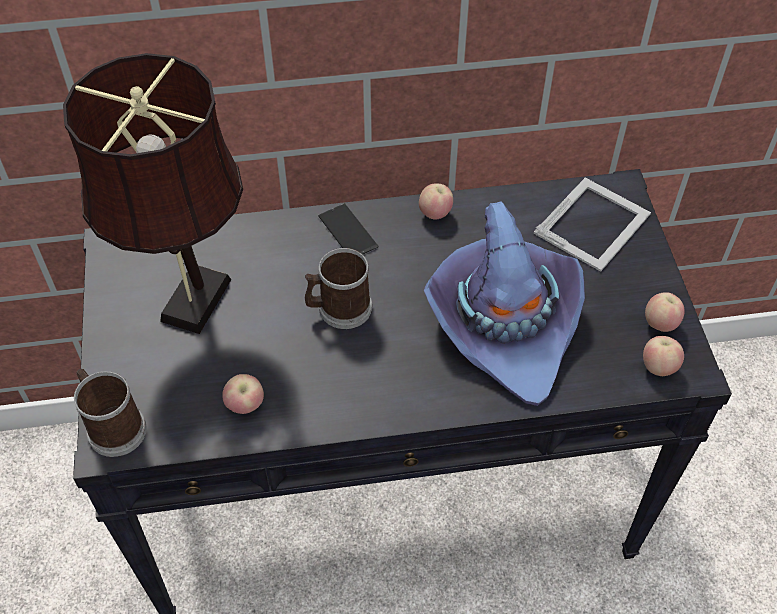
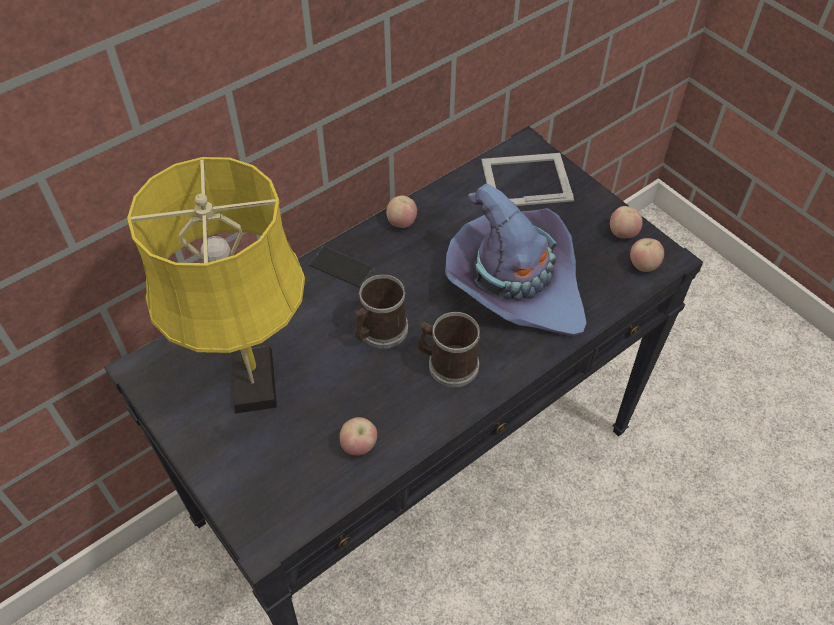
camera: 30 degrees left, 0 degrees up
(113, 426) = (257, 521): mug -> mug (447, 364)
(192, 306) = (253, 387): brown table lamp -> yellow table lamp
(594, 223) = (525, 180): picture frame -> picture frame turned 105 degrees counterclockwise

